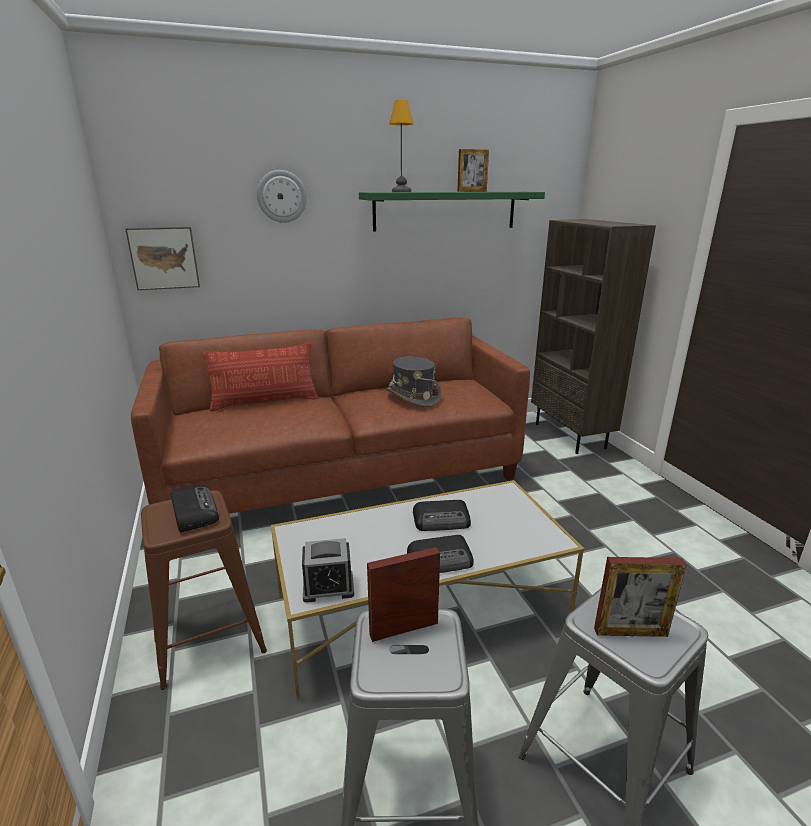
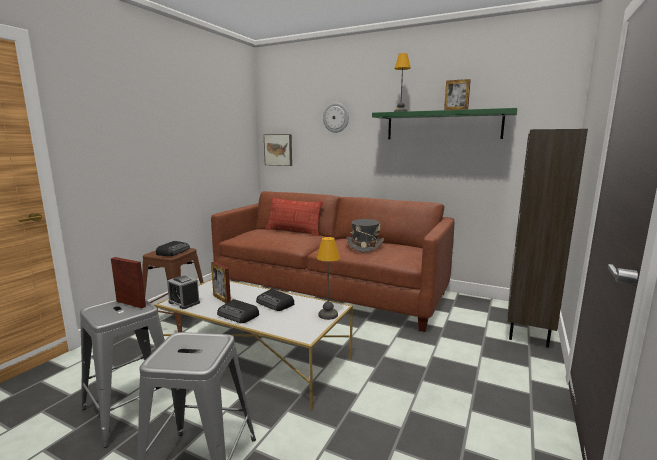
camera: 45 degrees right, 10 degrees down
(521, 504) = (328, 315): none -> table lamp
(630, 632) = (180, 349): picture frame -> picture frame (222, 299)

